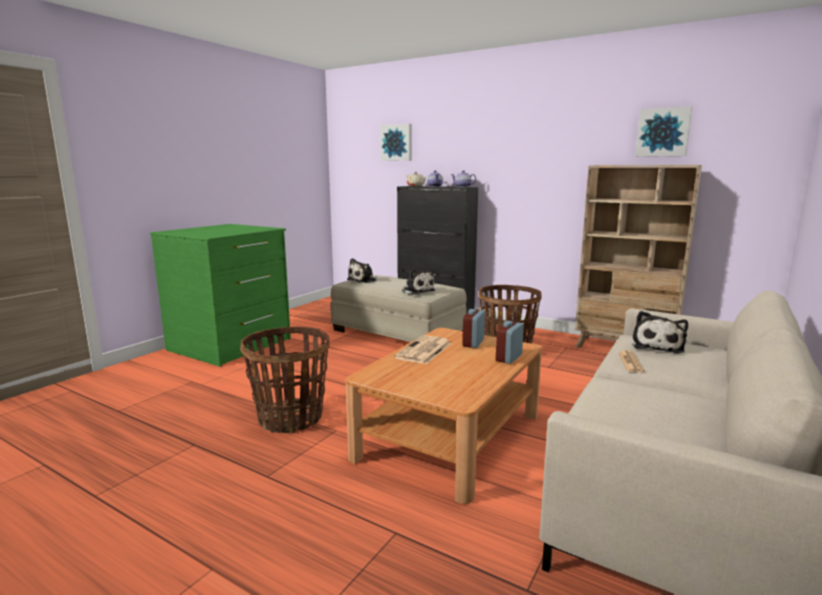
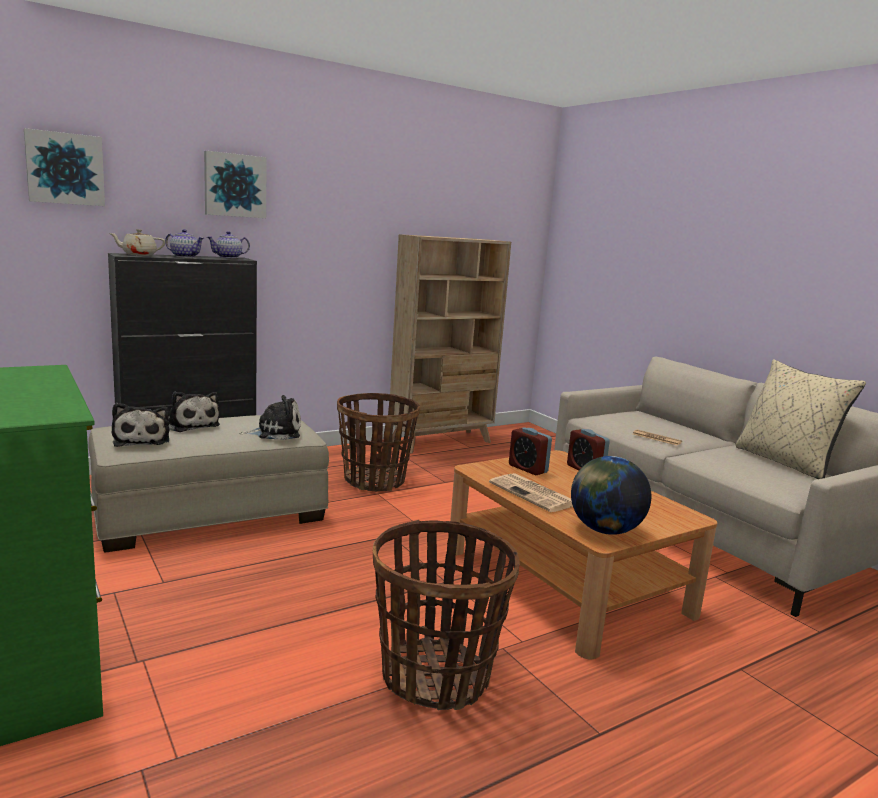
camera: 65 degrees left, 0 degrees up
(386, 376) = (604, 530): none -> globe
(657, 346) = (623, 420): plush toy -> plush toy (191, 425)
(663, 132) = (453, 201): picture -> picture (234, 185)
(703, 425) = (785, 462): none -> beige pillow

